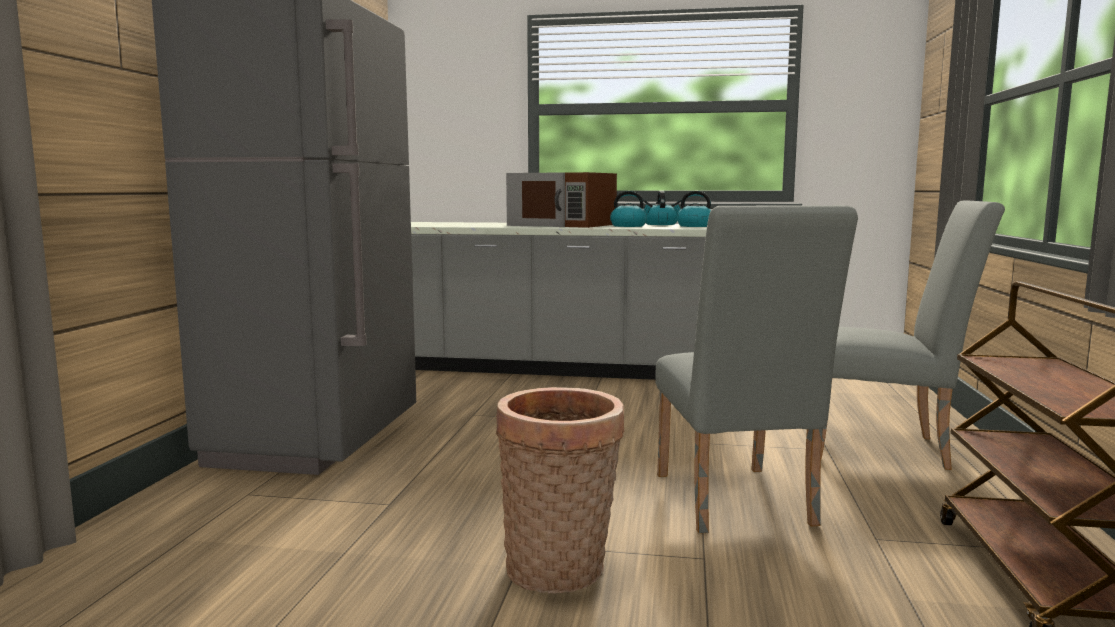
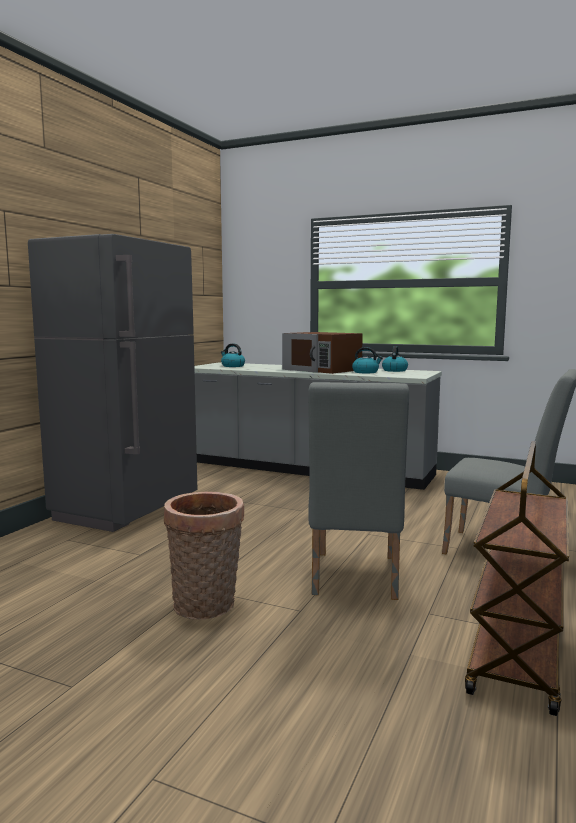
camera: 15 degrees right, 0 degrees up
(694, 226) = (413, 373): kettle -> kettle (232, 366)

